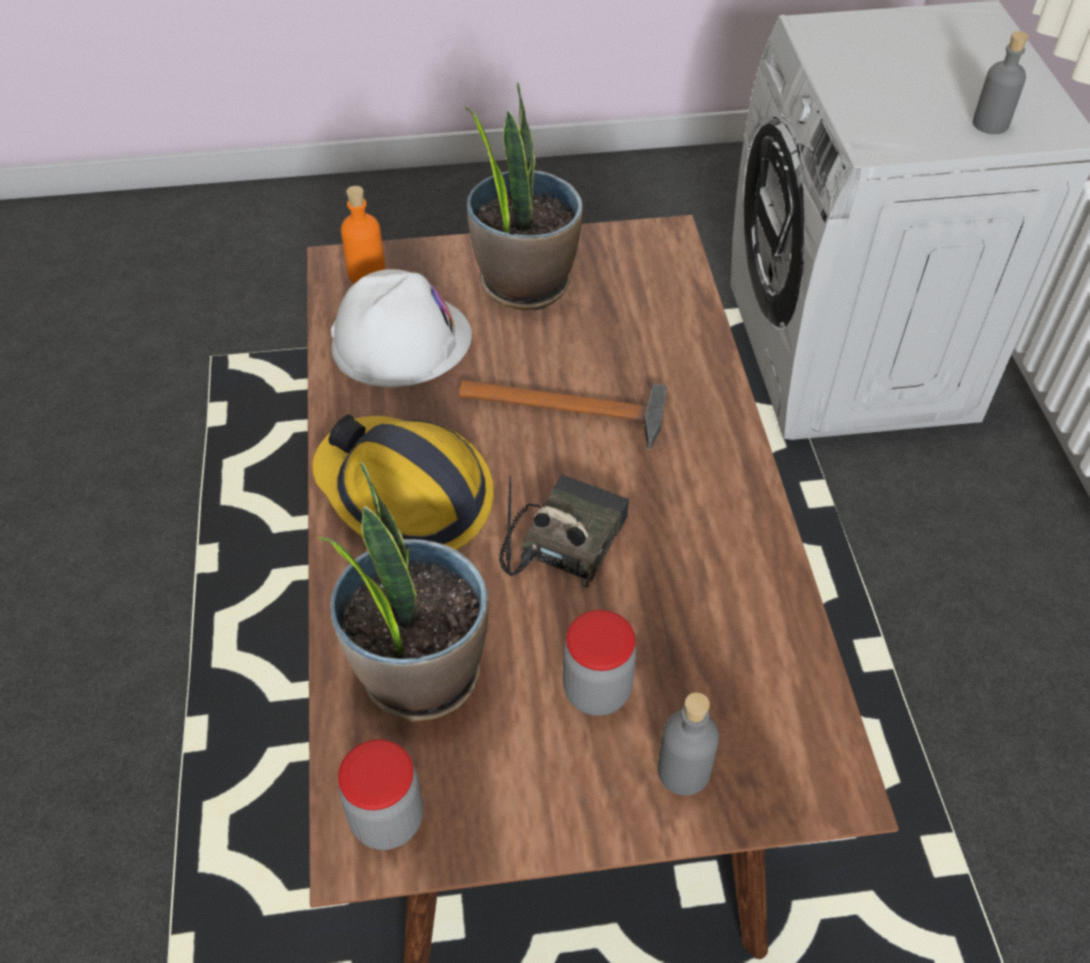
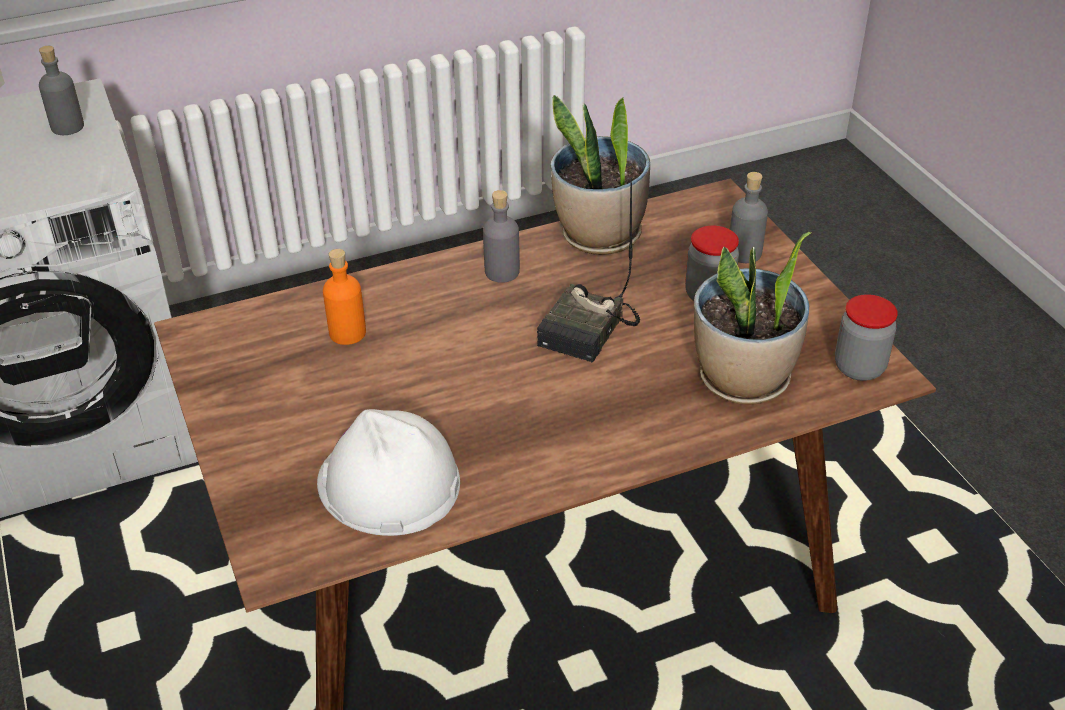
camera: 105 degrees left, 10 degrees down
(367, 273) = (288, 538): orange bottle -> orange bottle (347, 333)
(405, 496) = (584, 429): hard hat -> none
(524, 282) = (280, 414): potted plant -> potted plant (599, 236)
(563, 540) = (589, 332): radio -> radio turned 75 degrees counterclockwise
(572, 410) = (447, 352): hammer -> none
(706, 483) = (502, 272): none -> grey bottle

